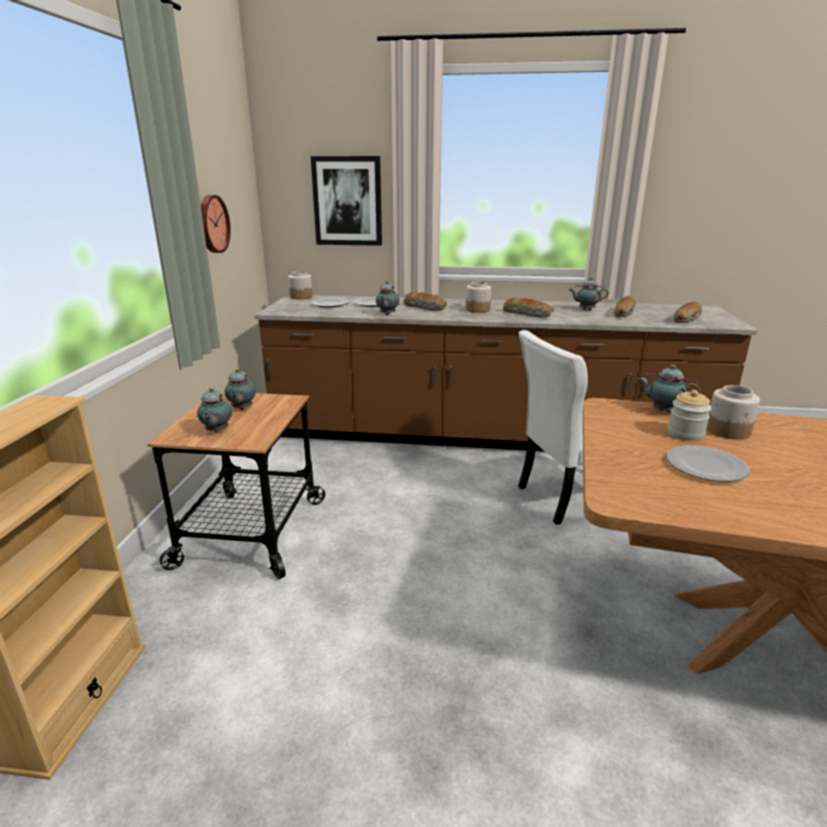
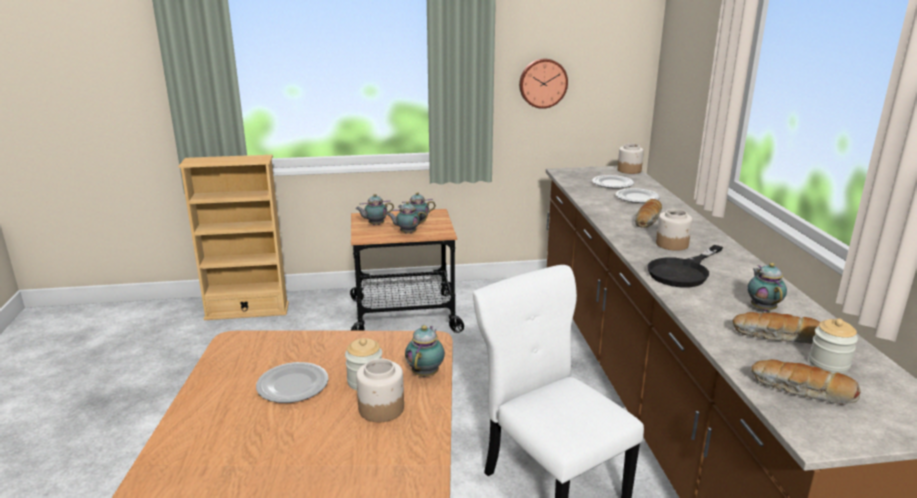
camera: 75 degrees right, 0 degrees up
(347, 201) = (699, 83): picture -> none
(387, 314) = (597, 208): teapot -> teapot (407, 233)
(527, 314) = (683, 271): bread -> black frying pan
(654, 311) = (828, 364): none -> jar

